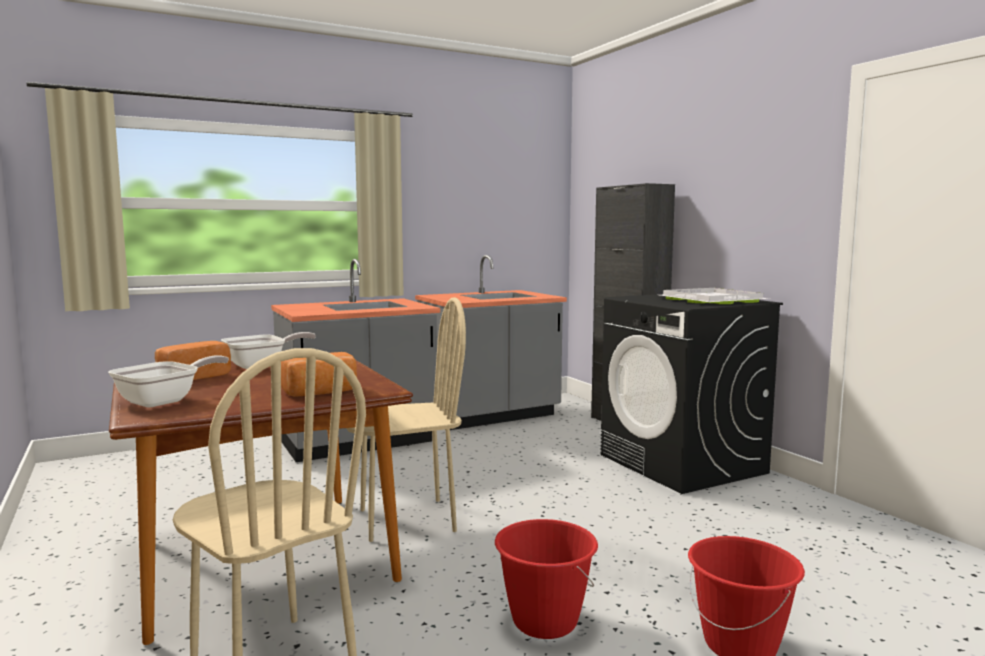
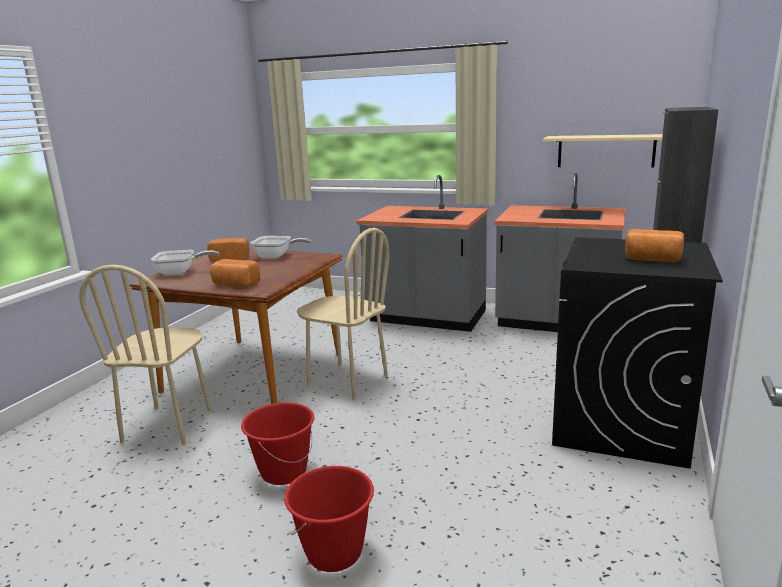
camera: 50 degrees right, 10 degrees up
(500, 234) = (605, 151): none -> beige shelf
(709, 300) = (652, 260): white tray -> bread

